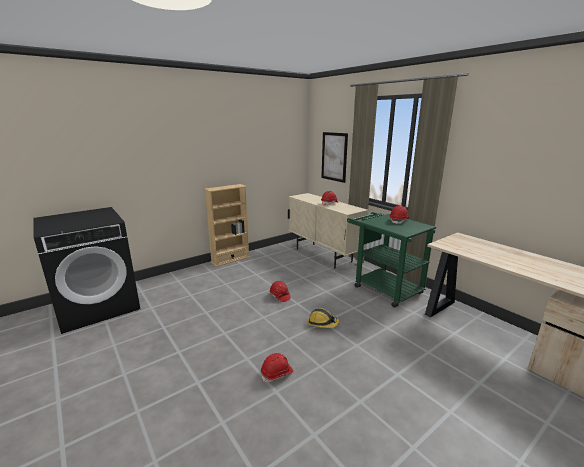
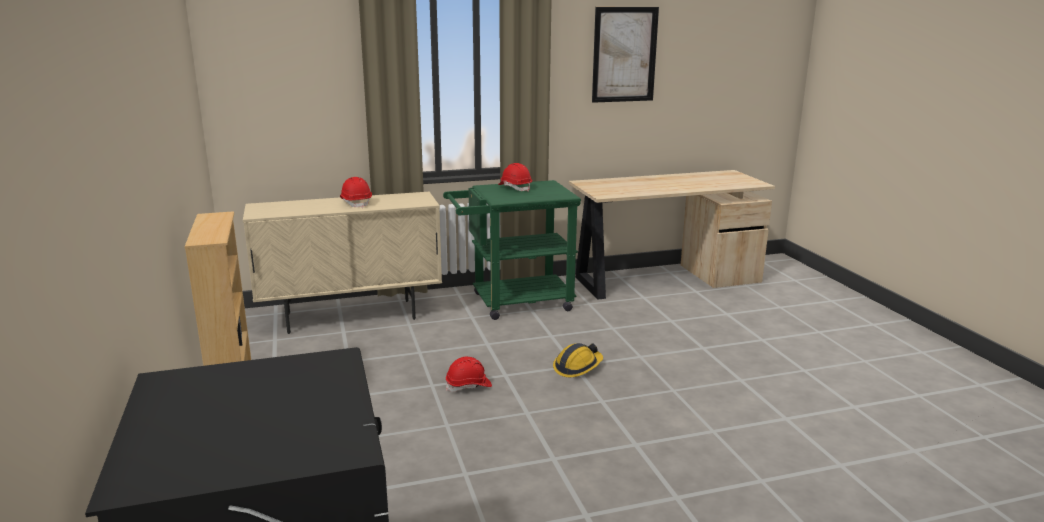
camera: 70 degrees left, 0 degrees up
(277, 374) = (678, 424): red hard hat -> none
(334, 156) = (297, 109): picture -> picture (624, 55)

